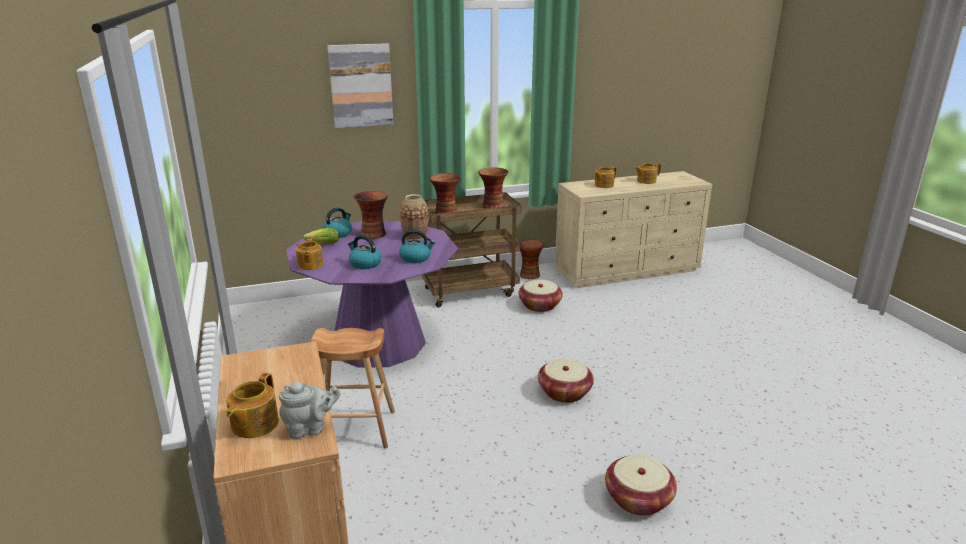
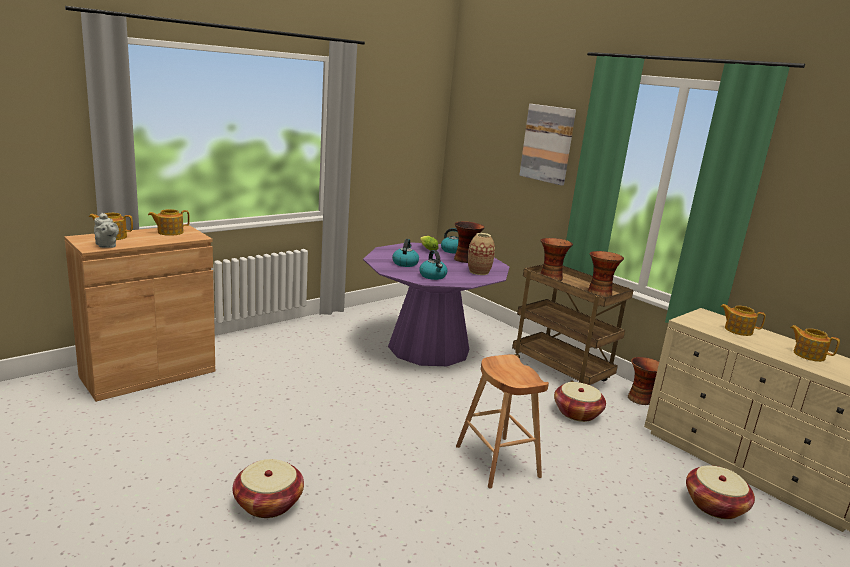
camera: 65 degrees right, 5 degrees down
(310, 265) = (386, 250): teapot -> teapot (169, 232)
(355, 429) = (308, 360): brown stool -> brown stool (497, 461)
(564, 392) = (418, 445): basket -> basket (715, 505)

